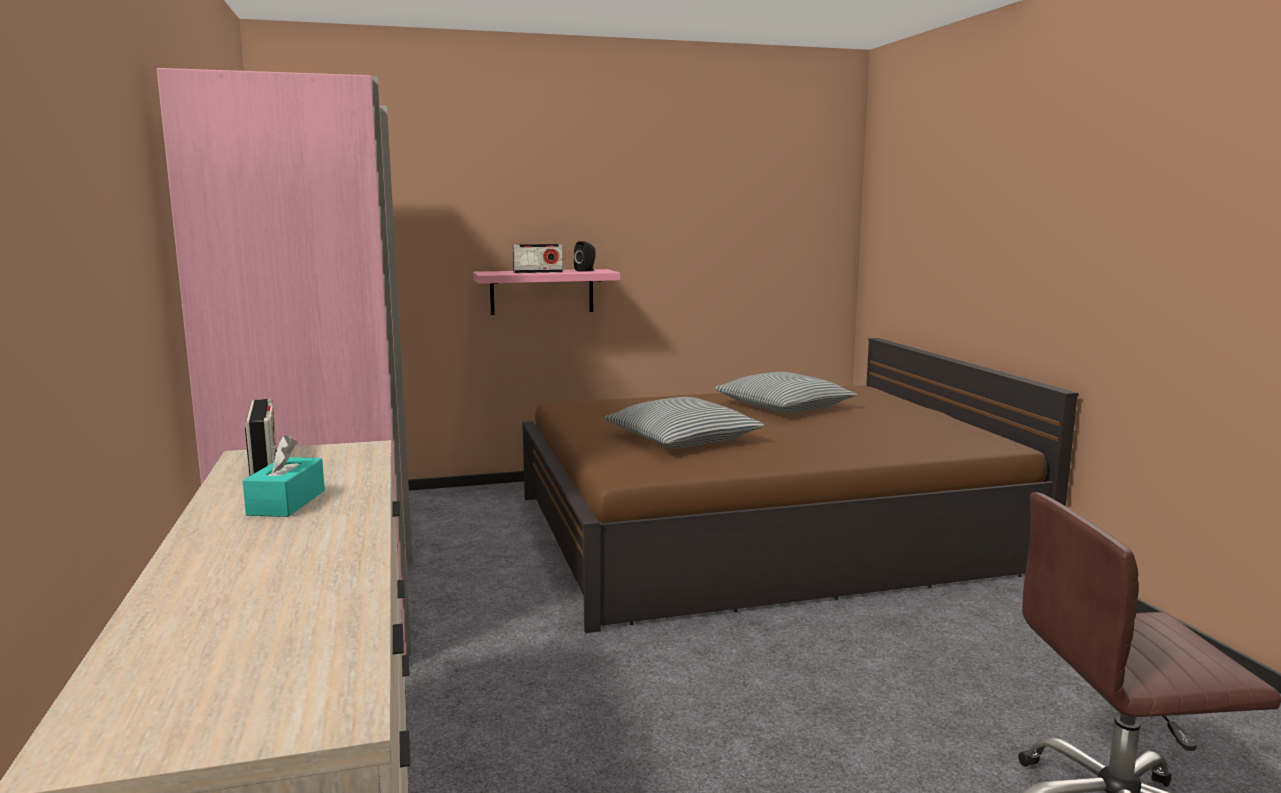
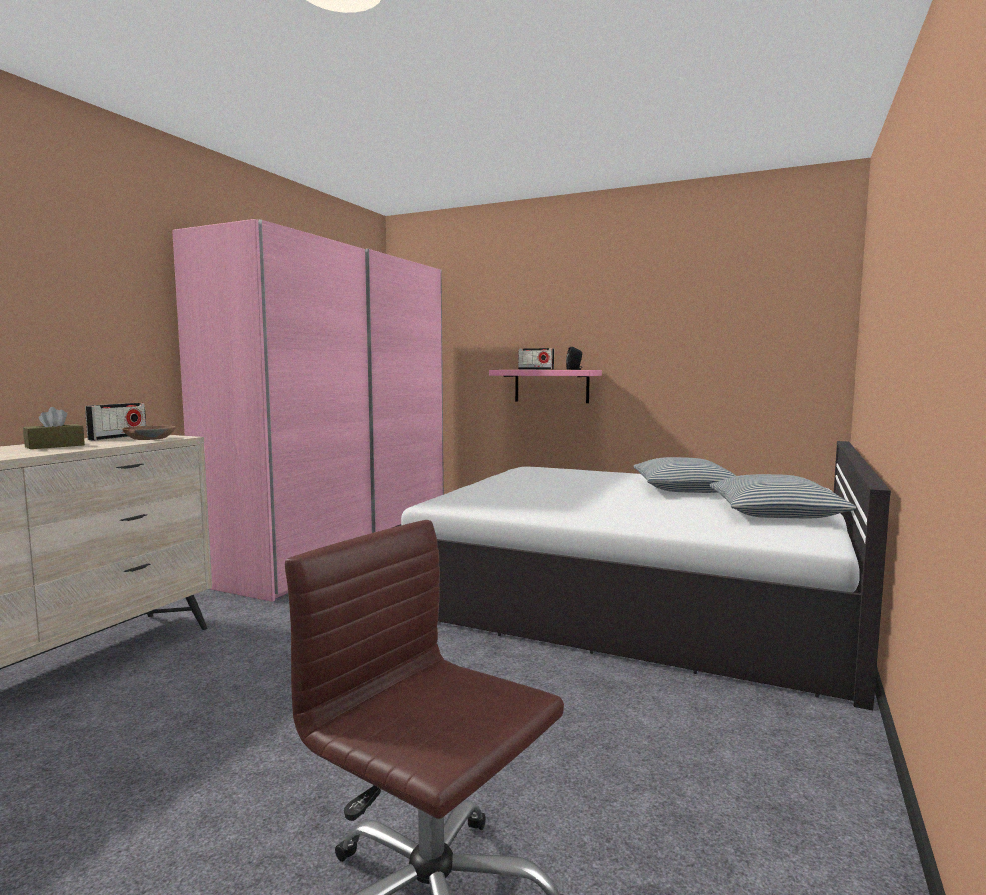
camera: 40 degrees right, 5 degrees down
(286, 502) = (55, 446): turquoise tissue box -> brown tissue box
(335, 458) = (149, 438): none -> brown bowl
(682, 439) = (537, 494): pillow -> pillow (775, 512)
(763, 532) = (633, 595): brown bed -> white bed

